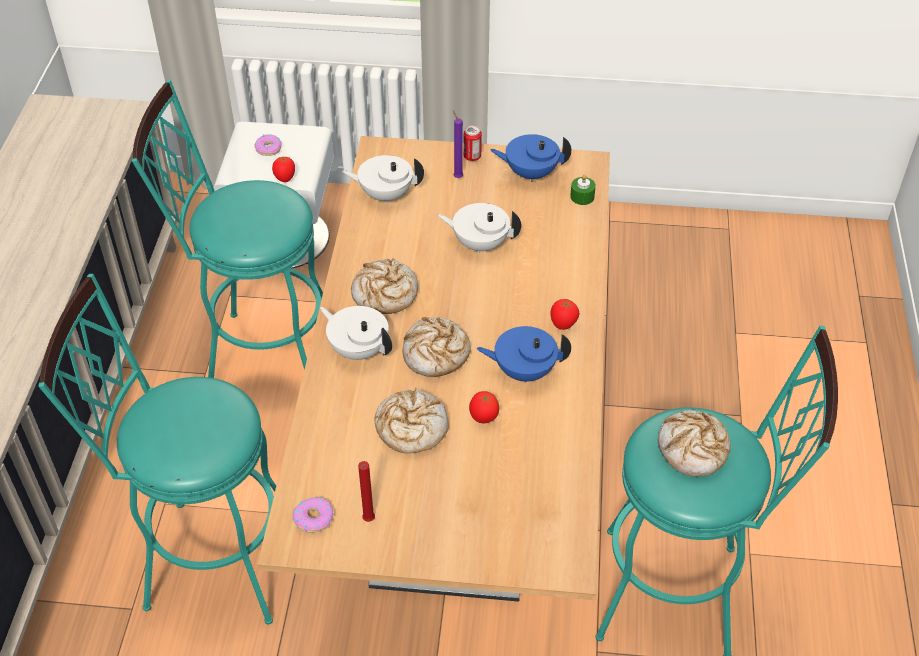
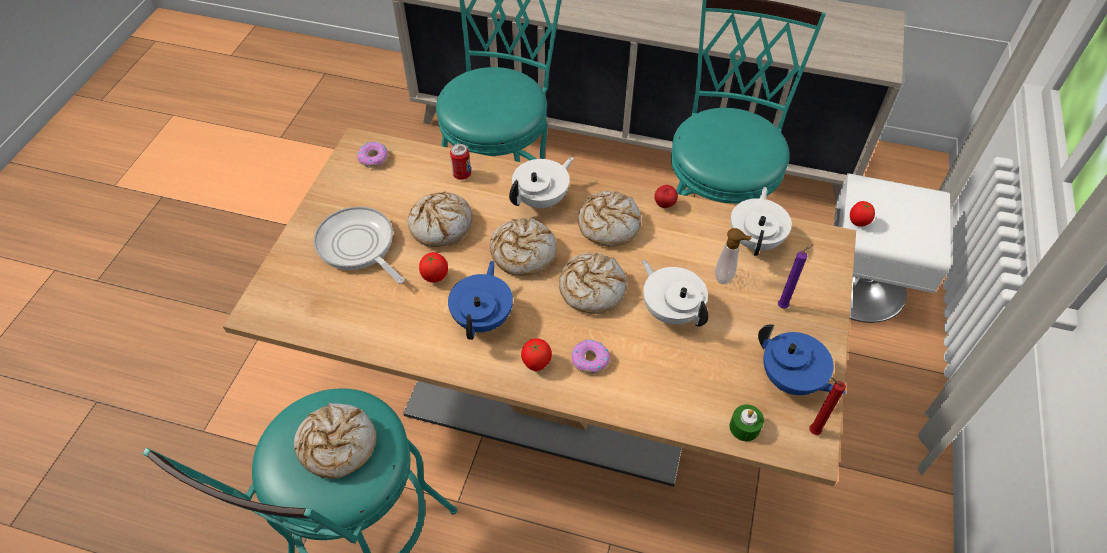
camera: 100 degrees right, 5 degrees up
(269, 148) = (906, 213): donut -> donut (590, 360)
(352, 256) = (664, 205): none -> apple
(368, 521) = (358, 189): red candle -> red candle (812, 431)
(434, 211) = (726, 277): none -> soap dispenser
(456, 496) = (358, 246): none -> frying pan
(468, 298) = (591, 288): none -> bread
(472, 156) = (821, 325): can -> can (462, 174)
(480, 243) = (671, 310): white teapot -> white teapot turned 60 degrees counterclockwise
(530, 173) = (790, 380): blue teapot -> blue teapot turned 120 degrees clockwise

